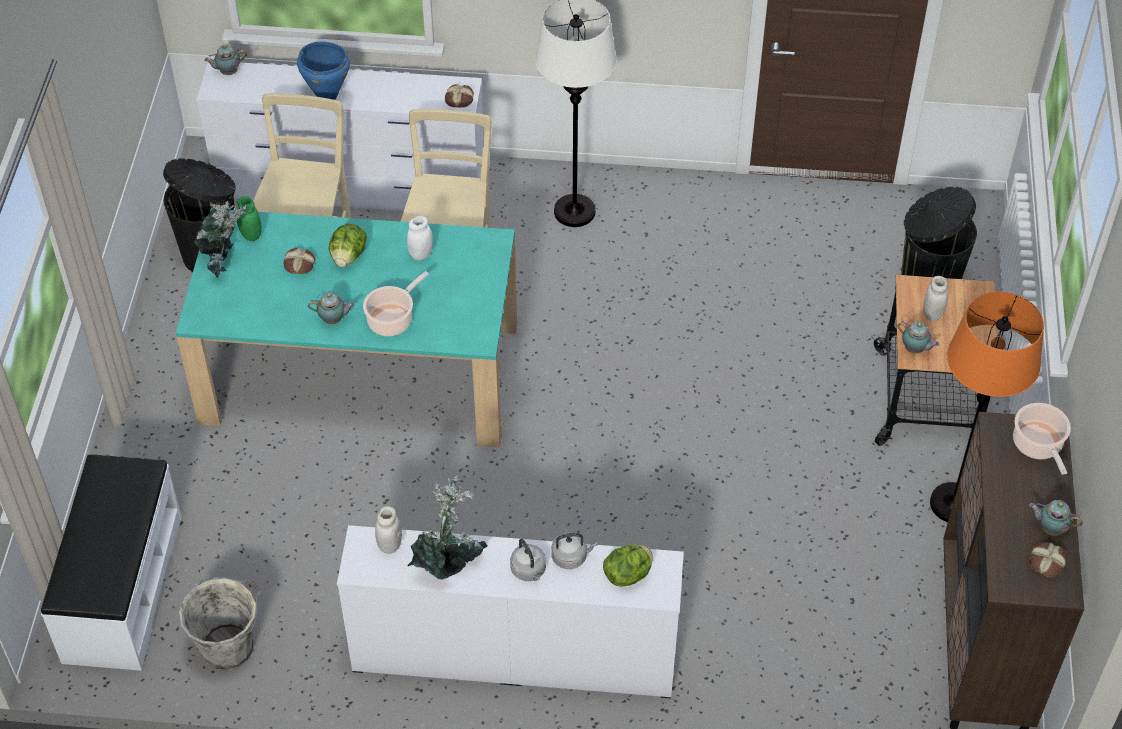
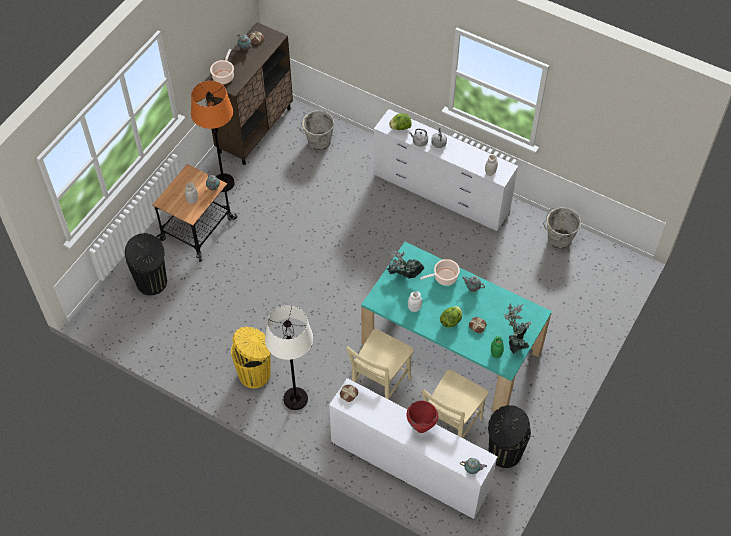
camera: 155 degrees left, 5 degrees up
(121, 588) = (599, 282): white bench -> none
(327, 95) = (421, 427): blue cooking pot -> red cooking pot
(449, 564) = (469, 156): potted plant -> potted plant (403, 277)
(659, 222) = (255, 373): none -> yellow trash can
(834, 668) = (318, 143): none -> grey bucket

